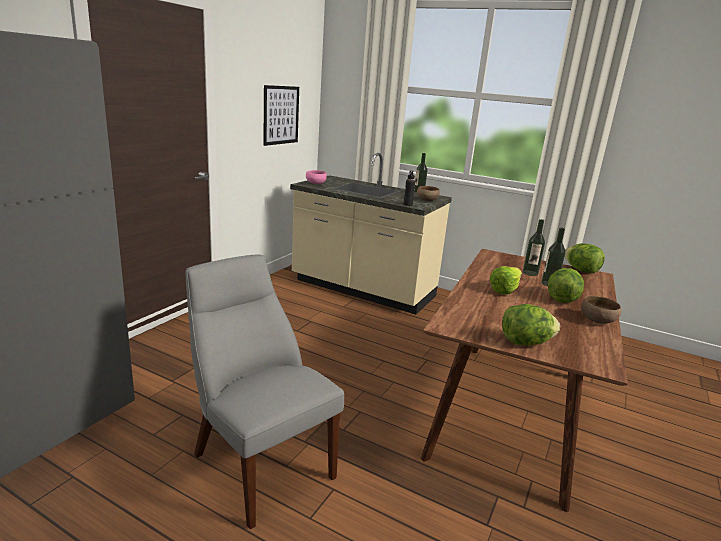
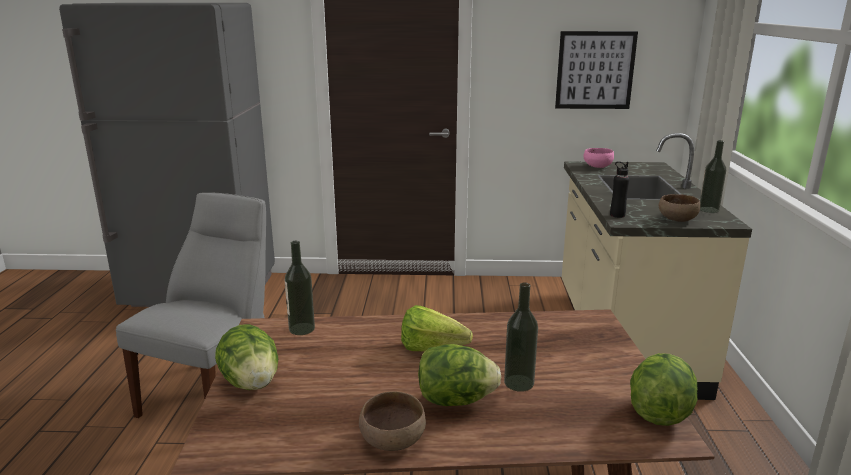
camera: 65 degrees right, 0 degrees up
(530, 273) = (549, 361): bottle -> bottle (302, 329)

